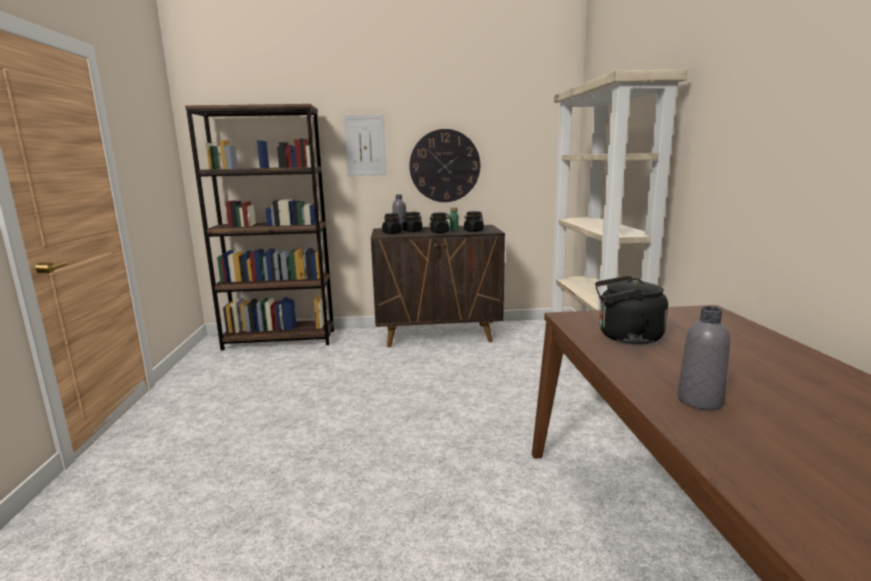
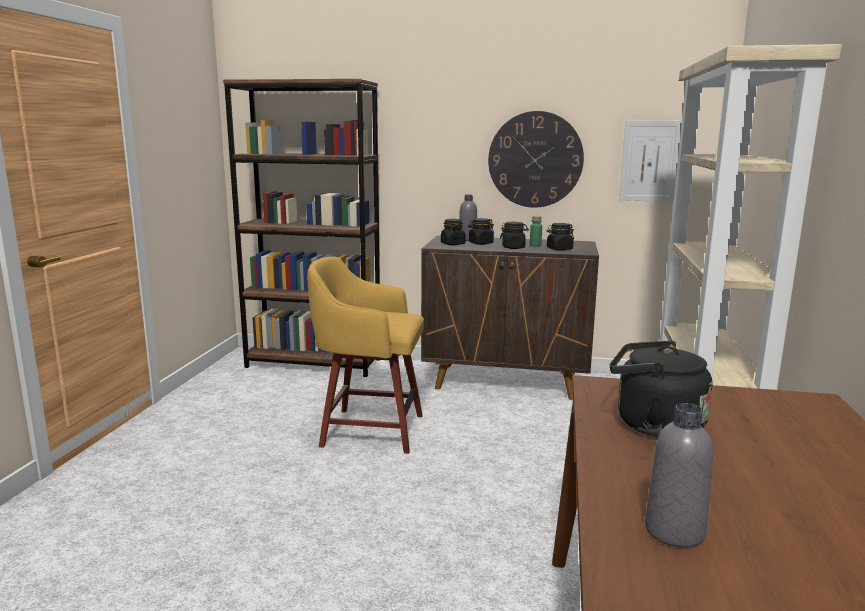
camera: 15 degrees right, 0 degrees up
(350, 384) = (369, 430): none -> yellow stool
(365, 145) = (434, 130): picture -> picture (649, 161)

